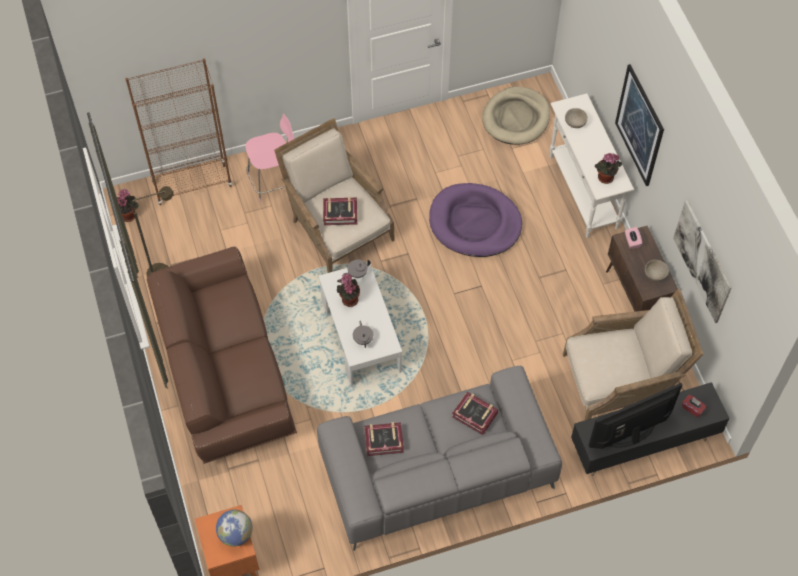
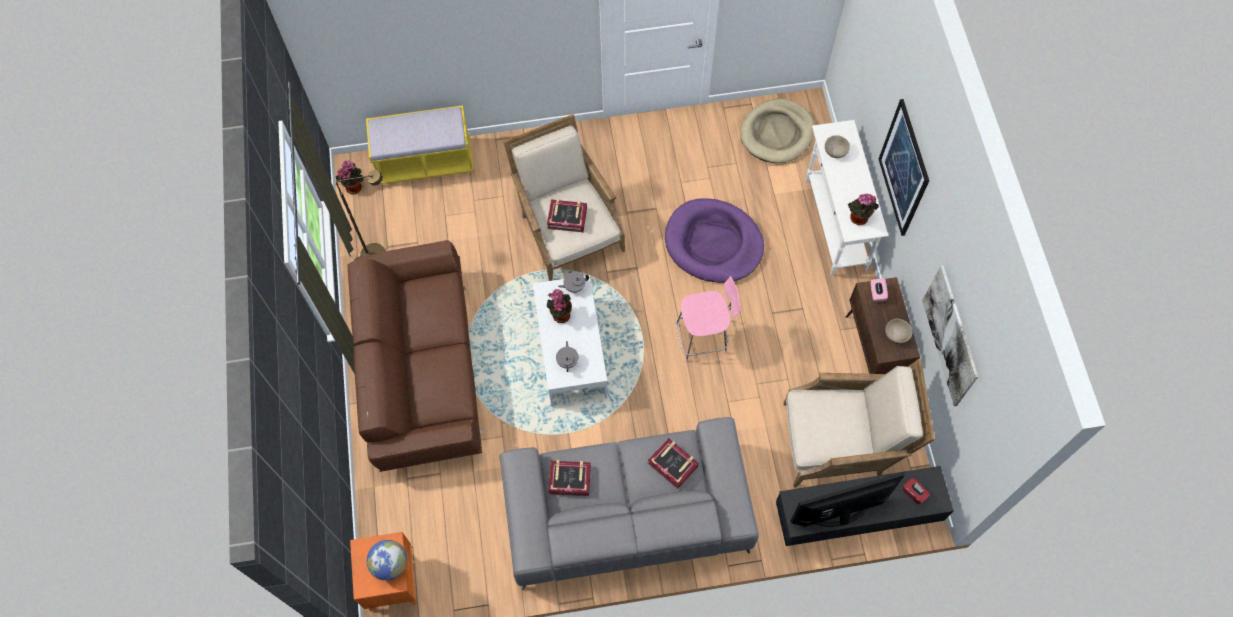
camera: 10 degrees right, 5 degrees up
(192, 184) = (425, 162): brown bookcase -> yellow bench
(273, 181) = (509, 170): pink stool -> pink stool (703, 338)

